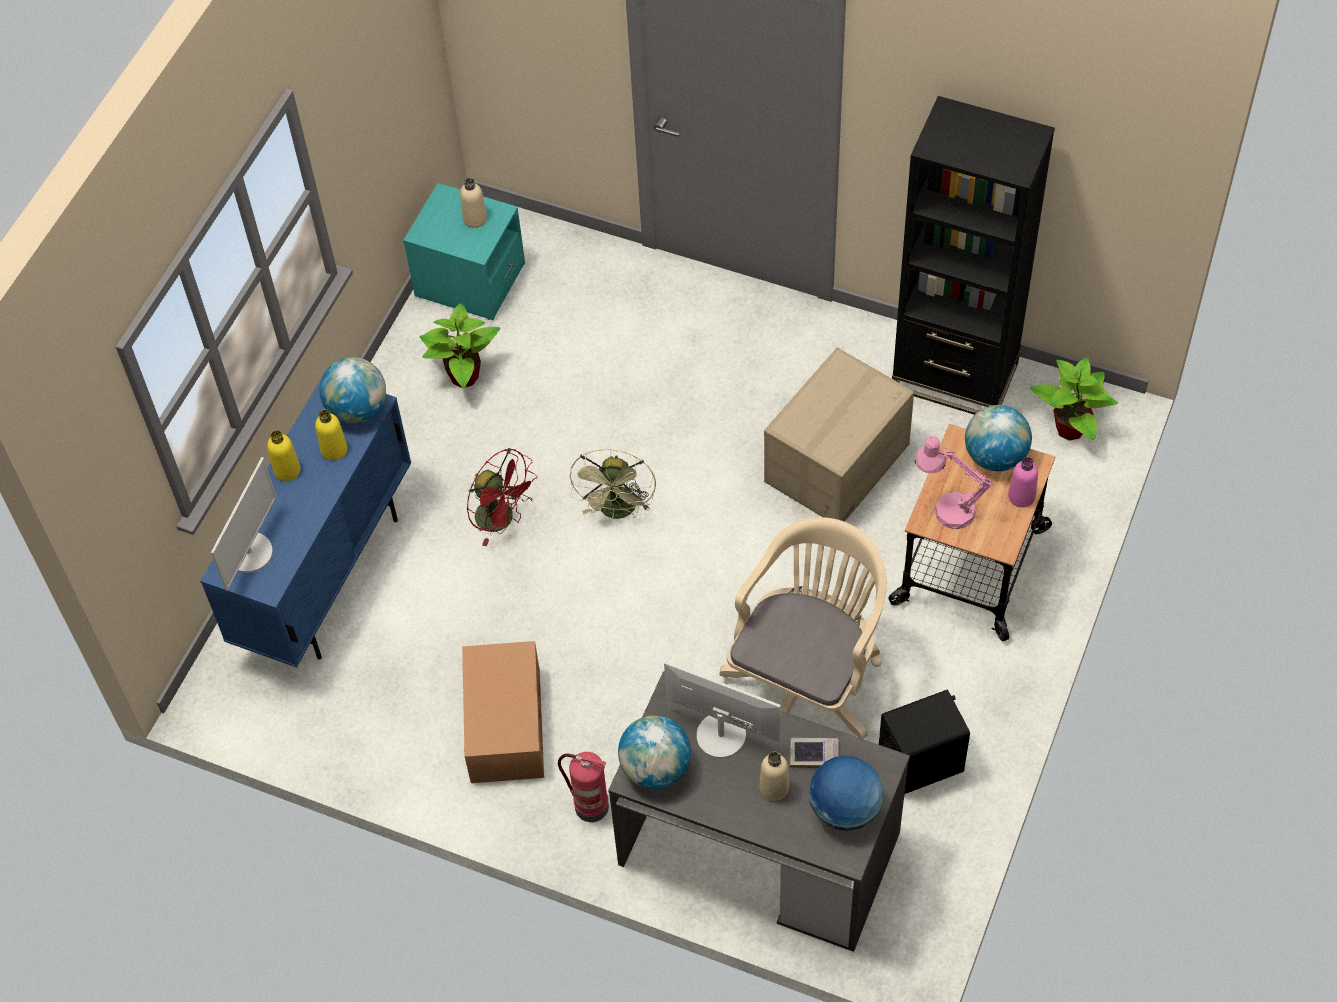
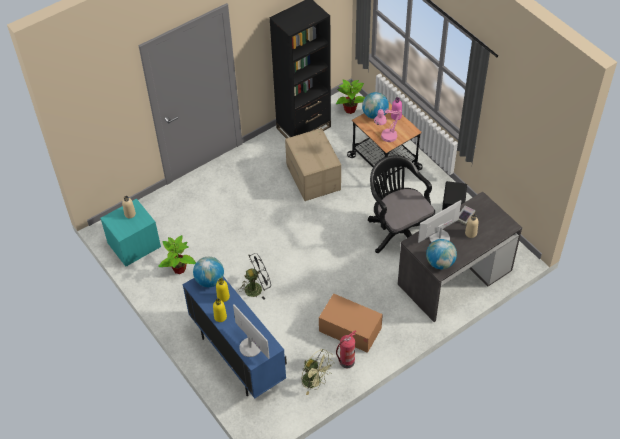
camera: 60 degrees left, 5 degrees down
(502, 519) = (257, 287): red fan -> black fan
(589, 806) = (403, 319): fire extinguisher -> fire extinguisher (346, 362)
(618, 511) = (282, 250): green fan -> green fan (315, 381)
(807, 683) = (398, 230): beige office chair -> black office chair
(844, 809) = (492, 218): globe -> none

